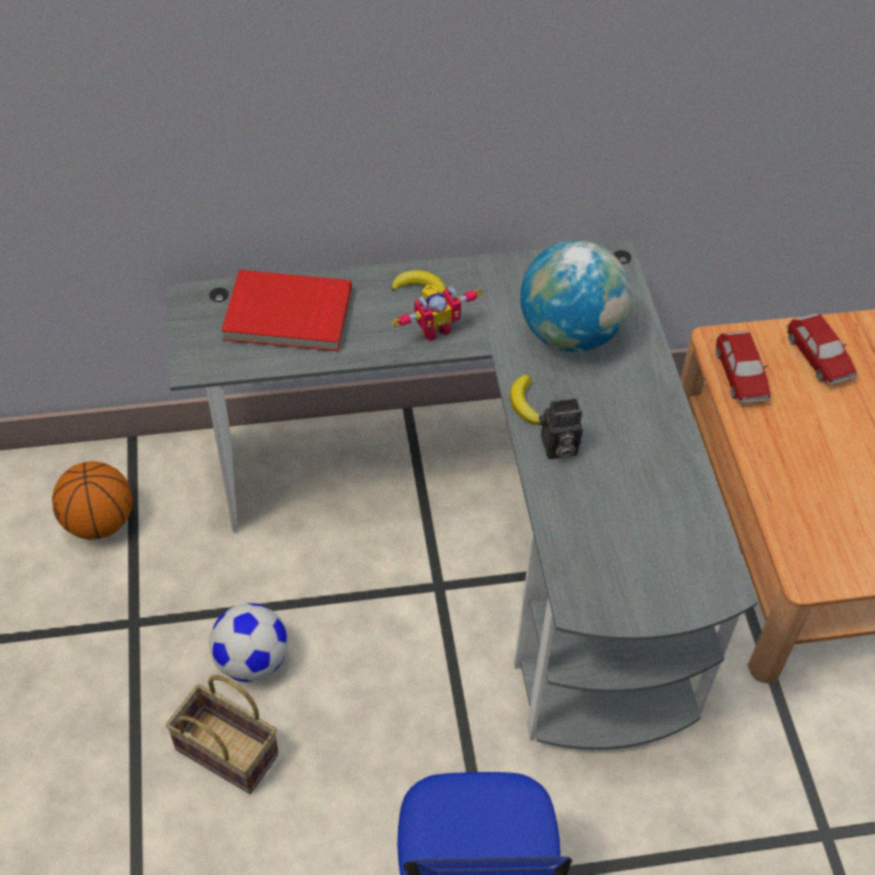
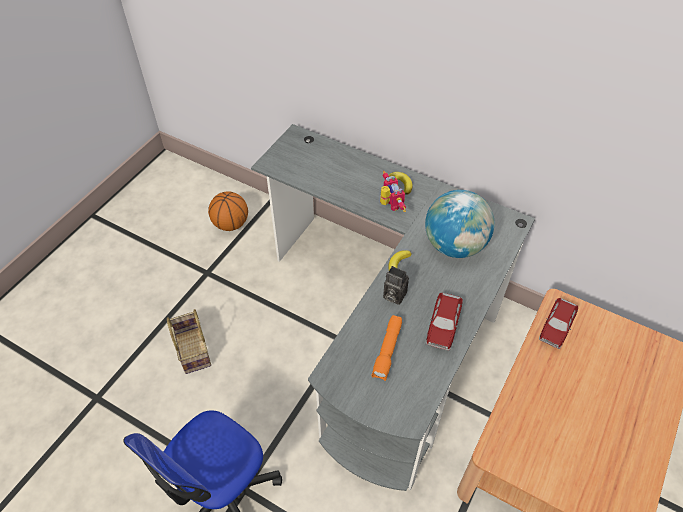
camera: 40 degrees right, 0 degrees up
(252, 661) = (236, 319): football -> none
(287, 316) = (328, 164): red book -> none
(434, 328) = (389, 205): toy robot -> toy robot turned 120 degrees counterclockwise
(620, 523) = (388, 351): none -> orange flashlight
(819, 357) = (614, 345): toy car -> toy car (443, 325)

